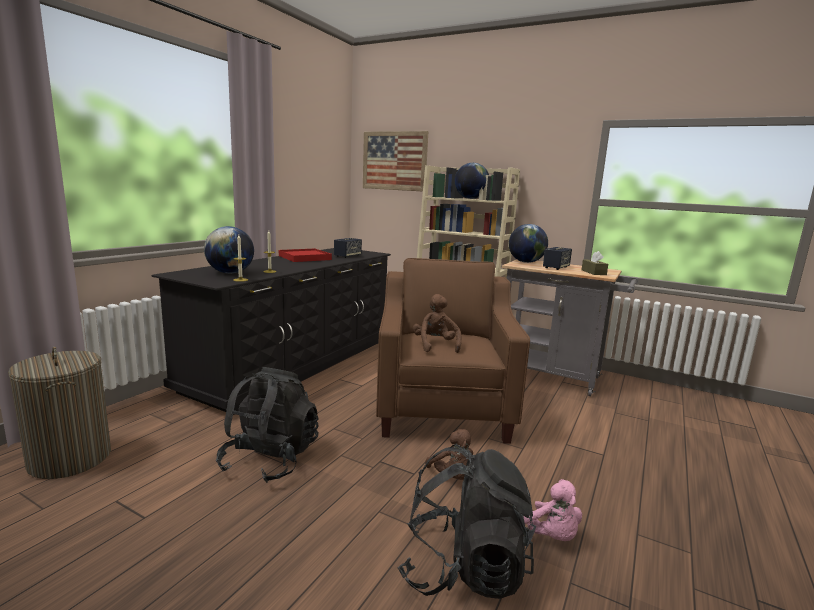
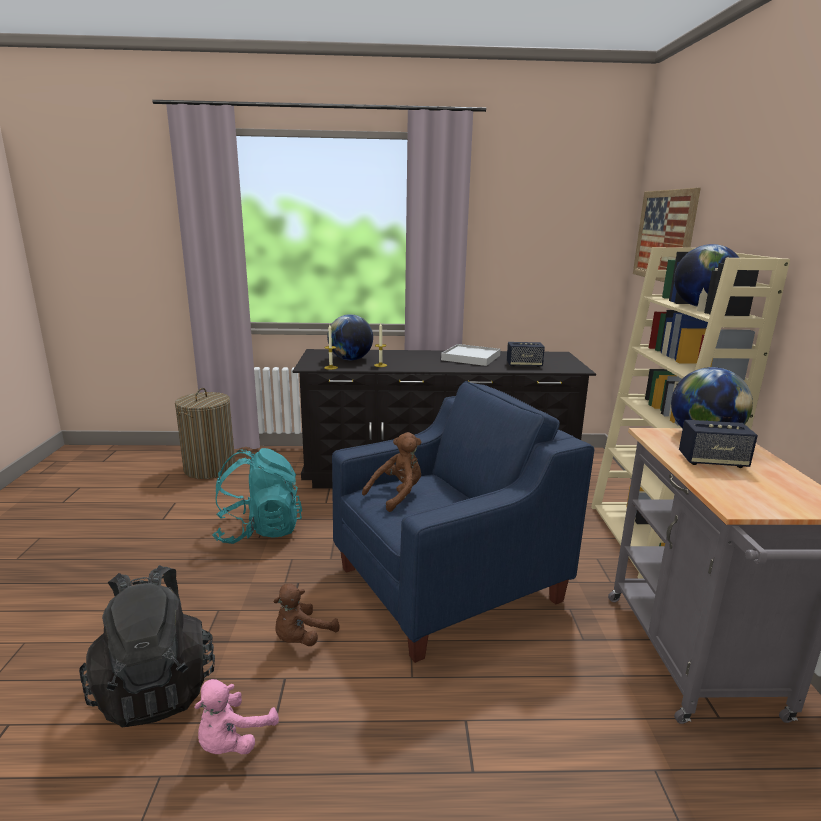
camera: 60 degrees right, 5 degrees up
(270, 459) = (259, 530): black backpack -> turquoise backpack
(304, 258) = (470, 358): red tray -> white tray
(442, 407) = (449, 584): brown armchair -> blue armchair
(593, 272) = (749, 494): brown tissue box -> none

